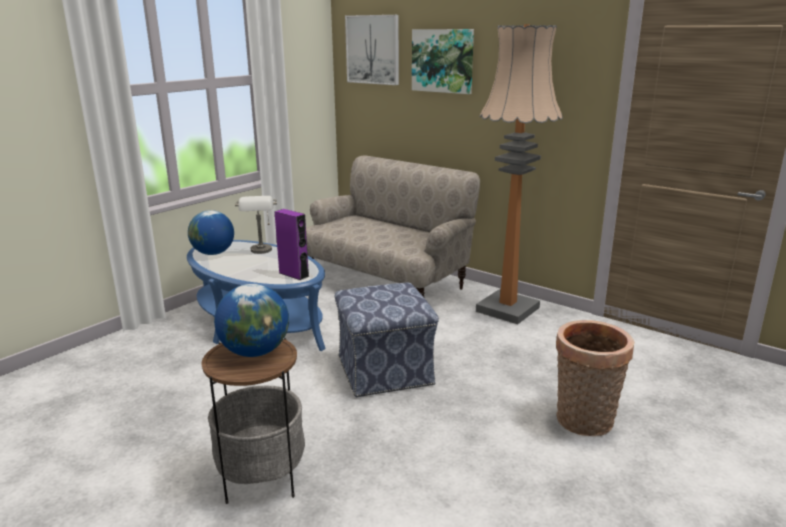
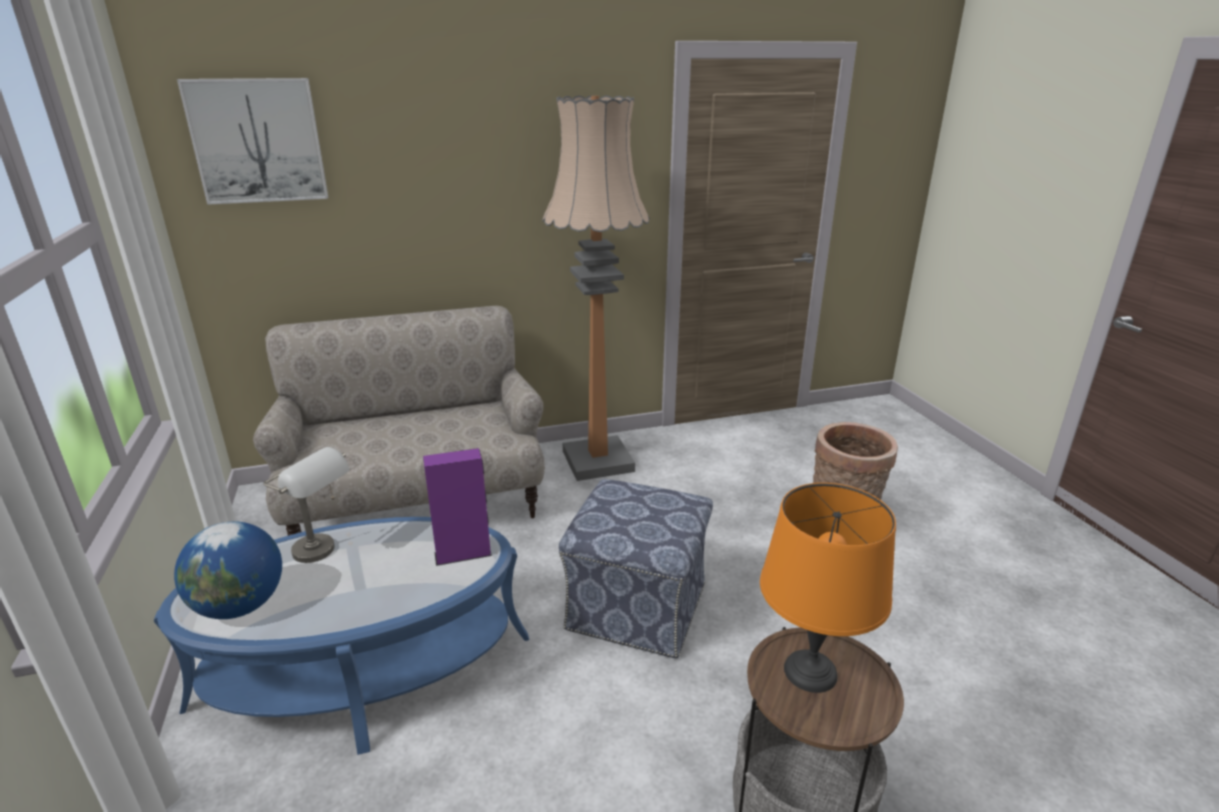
camera: 55 degrees left, 5 degrees up
(255, 352) = (809, 670): globe -> orange table lamp
(443, 61) = (413, 151): picture -> none

